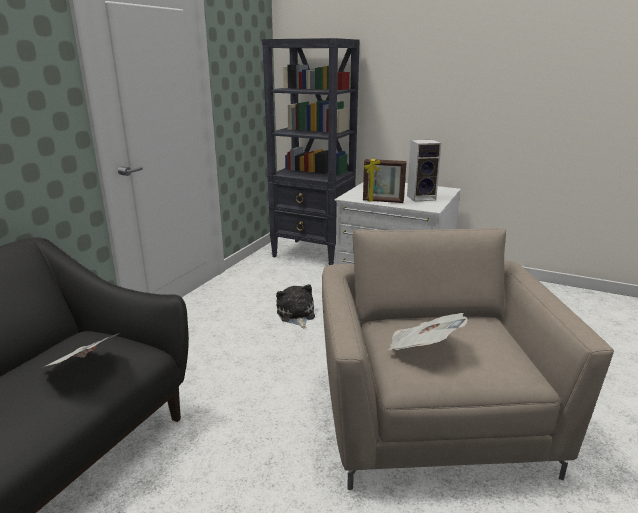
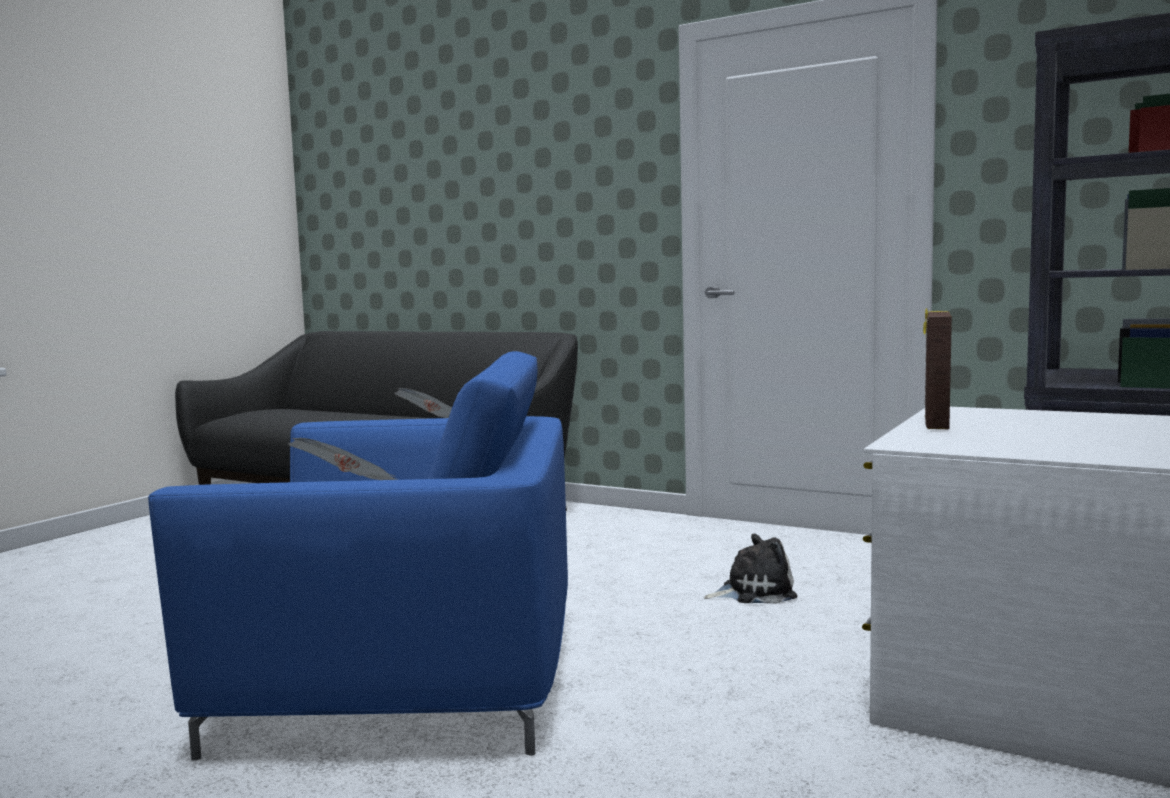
camera: 95 degrees right, 15 degrees down
(422, 197) = (1015, 441): speaker -> none
(431, 418) = (405, 676): beige armchair -> blue armchair

